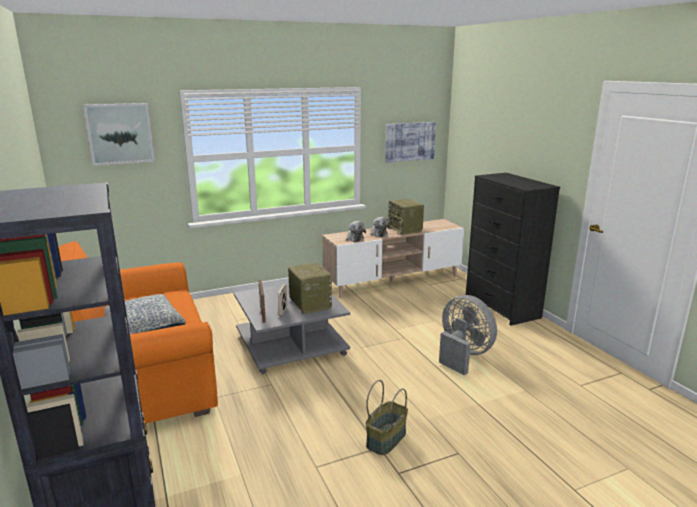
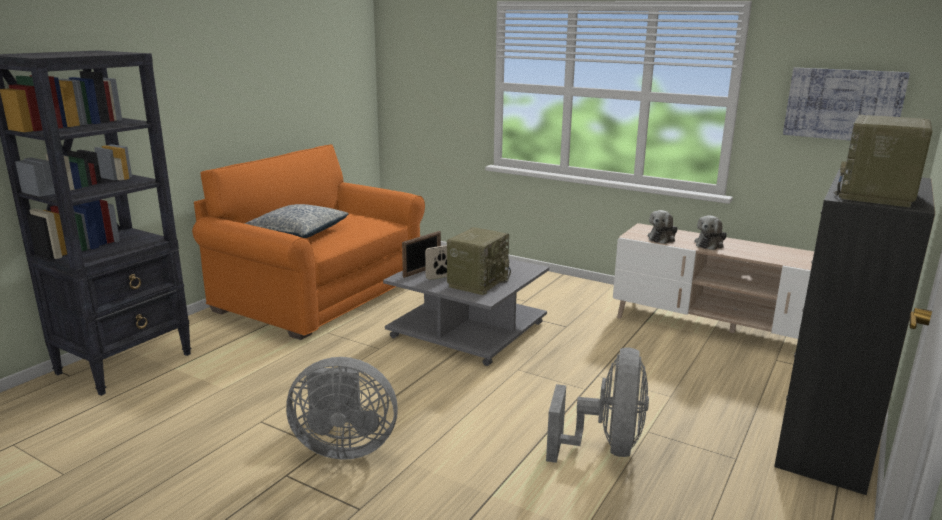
camera: 55 degrees right, 0 degrees up
(120, 133) = (437, 48): picture -> none
(386, 439) = (343, 447): basket -> grey fan
(405, 229) = (767, 253): radio -> radio (878, 195)

